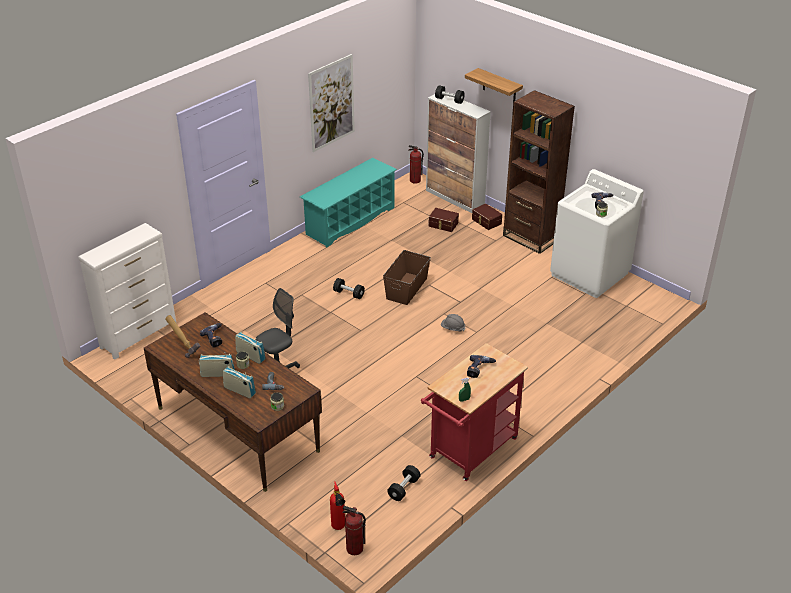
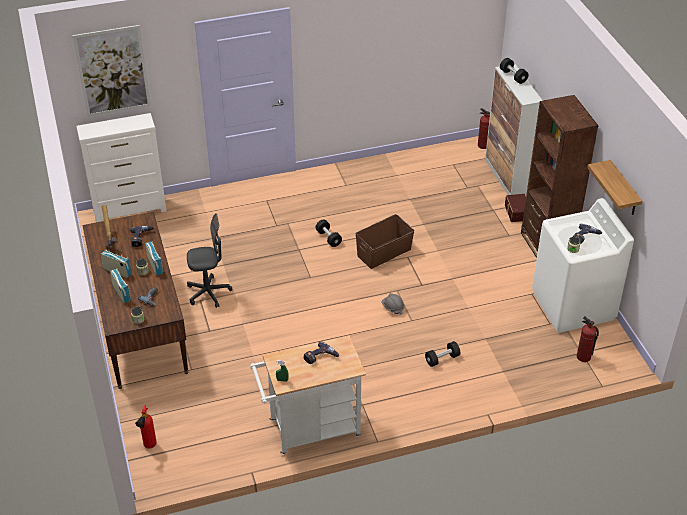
camera: 30 degrees right, 5 degrees up
(331, 103) = (385, 46): picture -> picture (112, 71)
(350, 221) = (388, 166): turquoise shoe rack -> none
(354, 549) = (146, 470): fire extinguisher -> fire extinguisher (583, 357)
(404, 488) = (227, 437): black dumbbell -> black dumbbell (442, 359)
(443, 225) = (471, 201): brown storage box -> none
(470, 452) = (309, 430): red cart -> white cart
(499, 86) = (553, 78): shelf -> shelf (624, 189)

